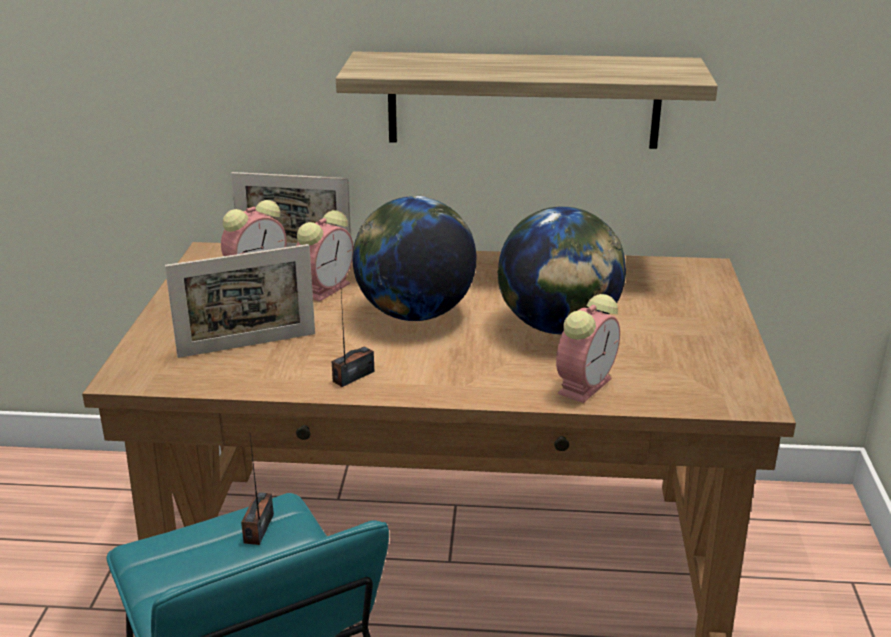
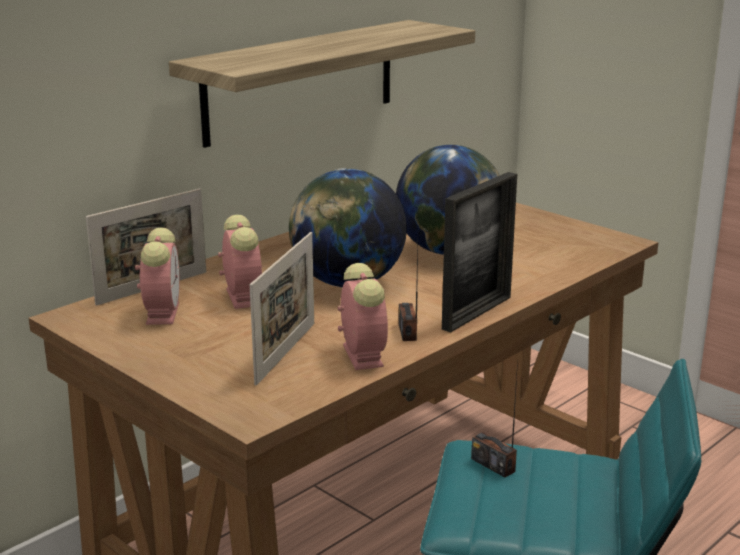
camera: 50 degrees left, 5 degrees down
(440, 391) = (477, 313): none -> picture frame
(585, 384) = (536, 271): alarm clock -> alarm clock (361, 354)

